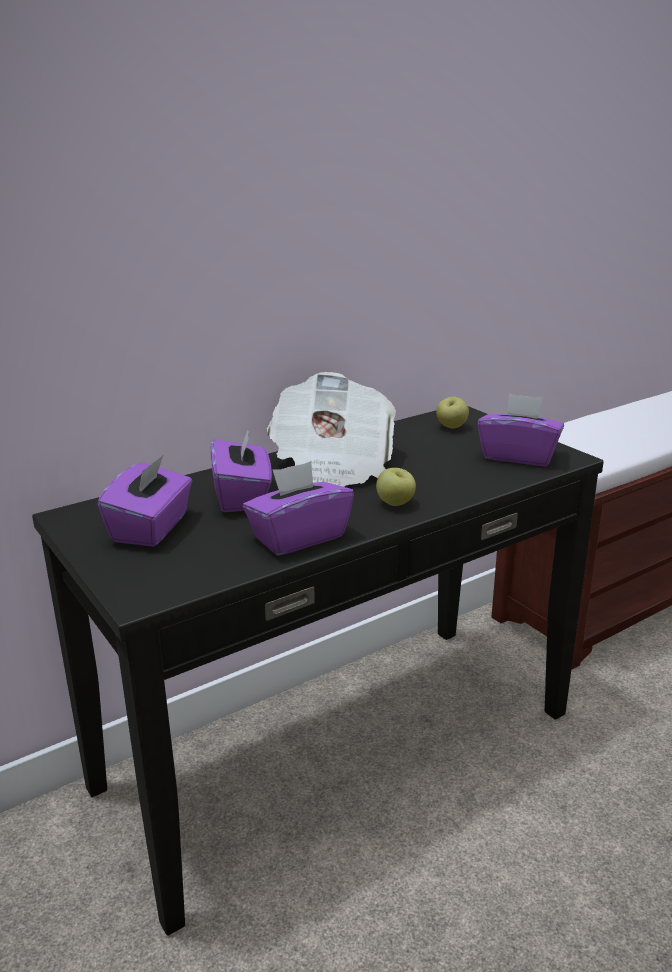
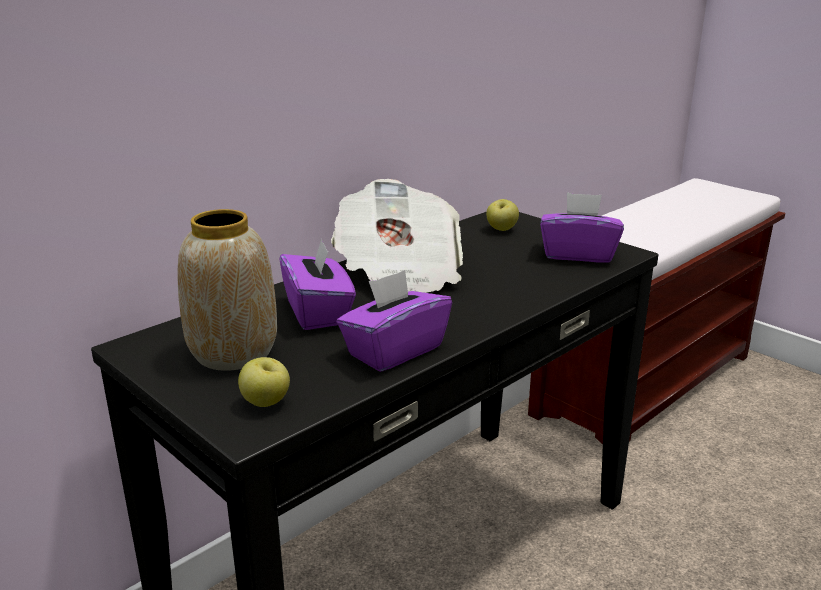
camera: 10 degrees left, 0 degrees up
(151, 528) = (232, 352): purple tissue box -> vase
(395, 504) = (479, 309): apple -> apple (266, 403)

